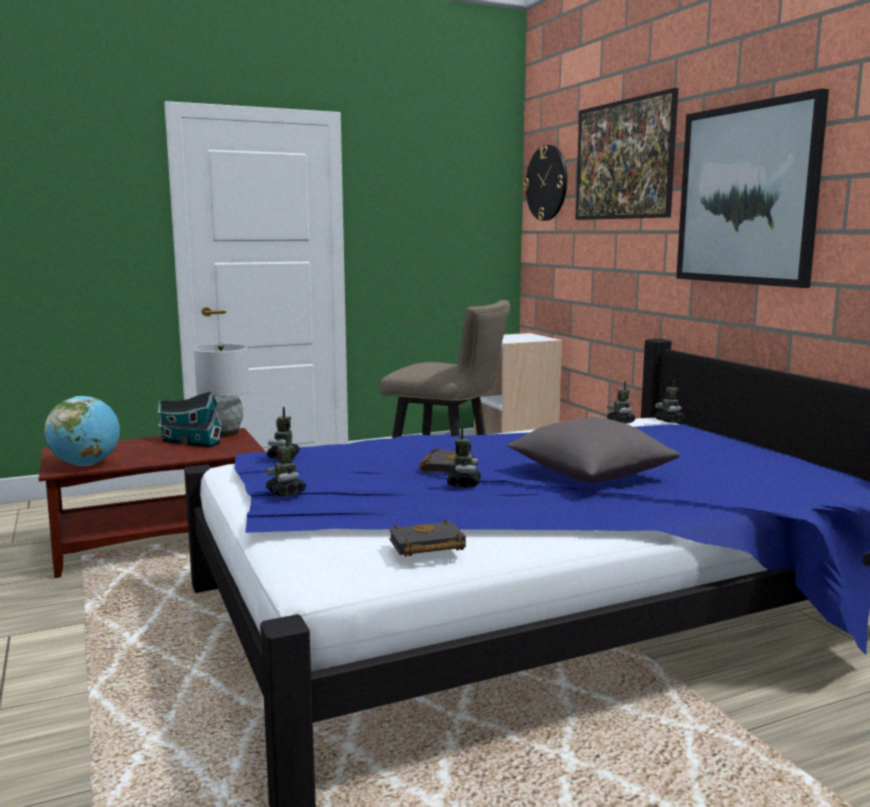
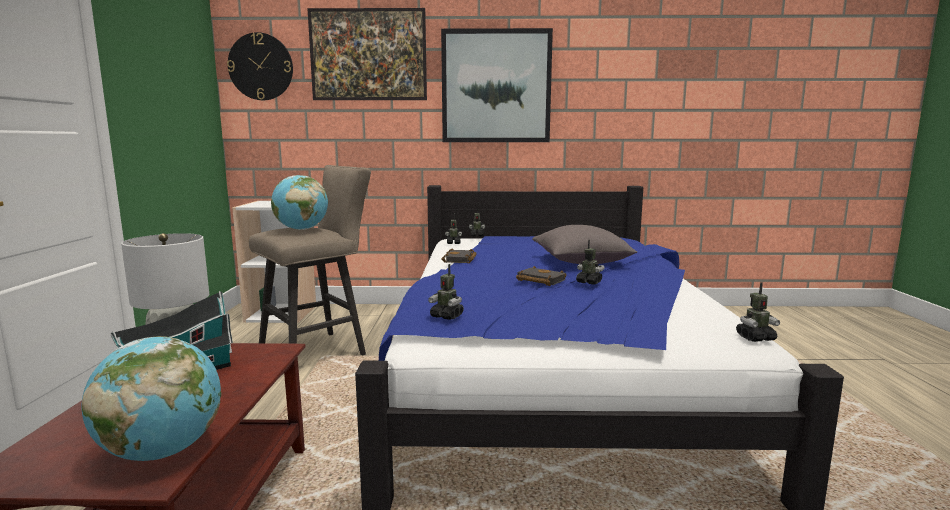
camera: 65 degrees left, 0 degrees up
(286, 492) = (573, 324): toy robot -> toy robot (755, 338)
(426, 546) = (709, 308): black book -> black book (460, 260)
(431, 365) = (301, 229): none -> globe

